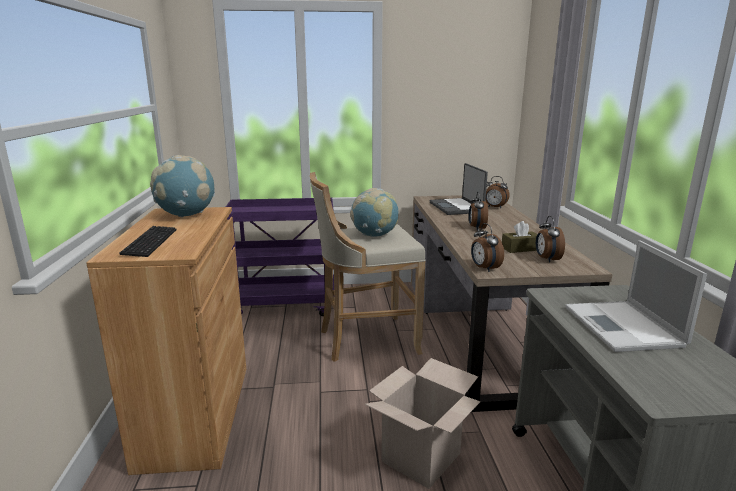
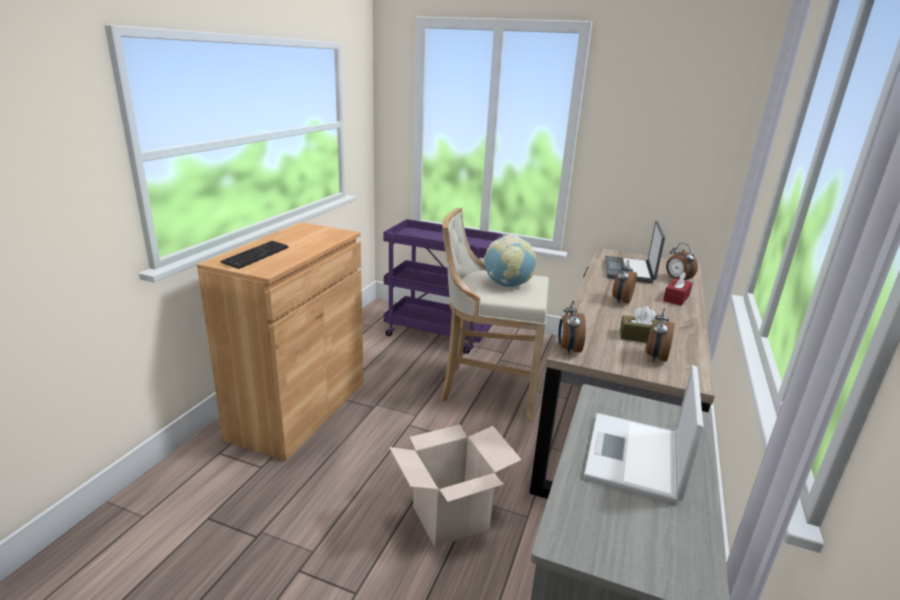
camera: 25 degrees right, 5 degrees up
(186, 215) = (314, 234): globe -> none
(509, 219) = (676, 298): none -> red tissue box

